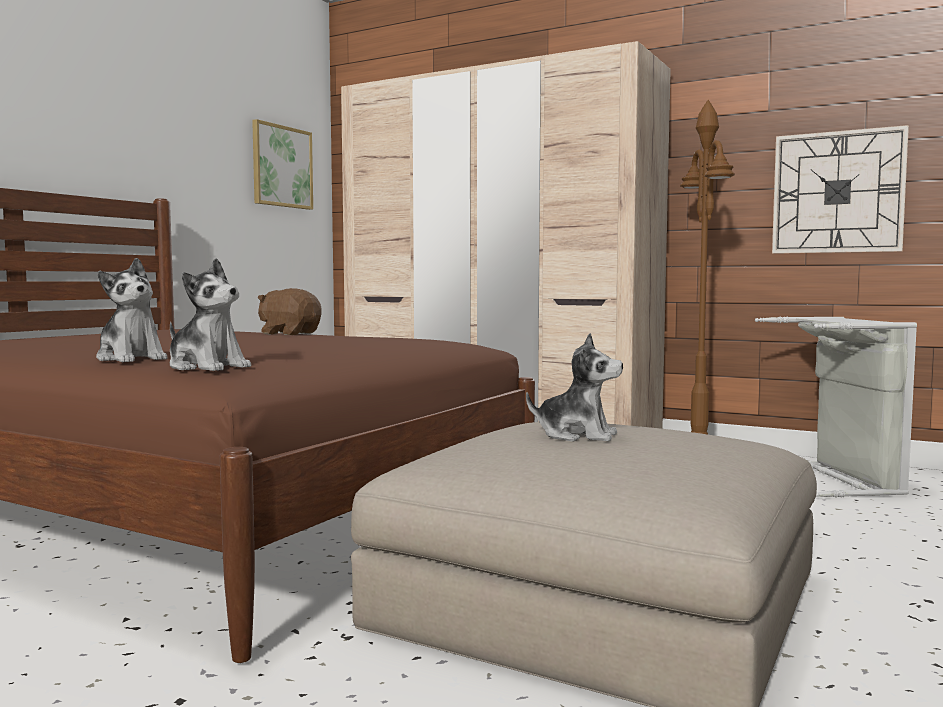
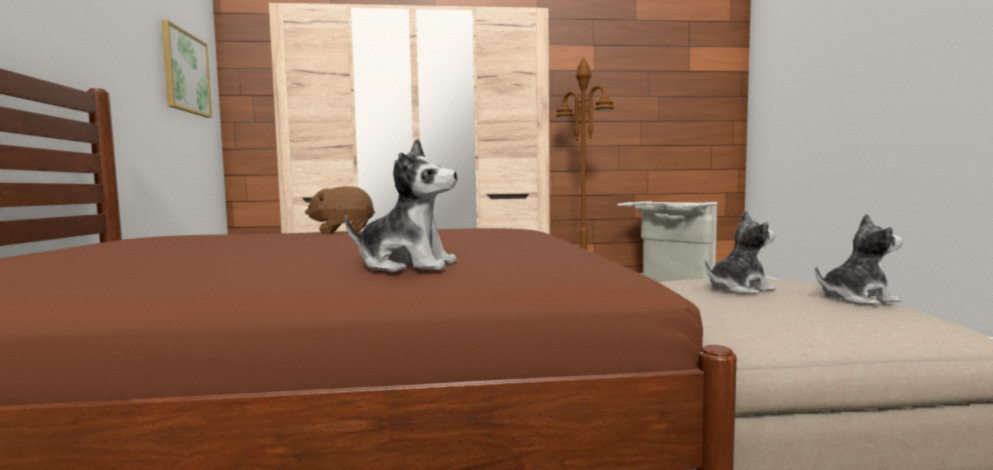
camera: 35 degrees left, 0 degrees up
(207, 367) = (547, 264): plush toy -> plush toy (856, 299)
(837, 192) = (636, 125): wall clock -> none

